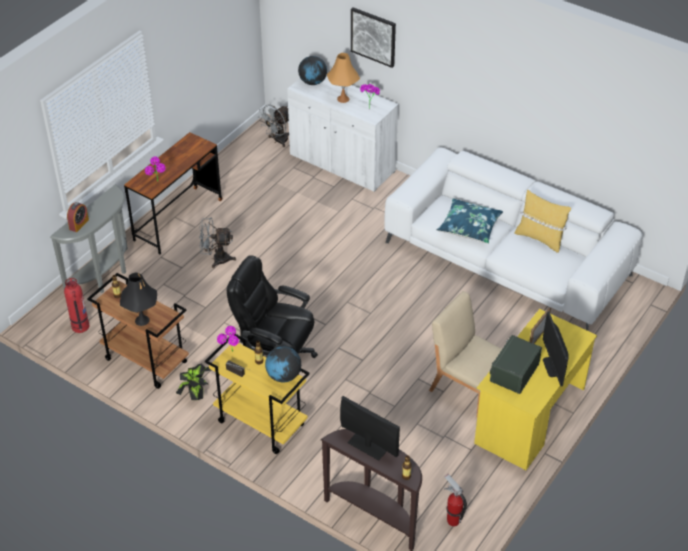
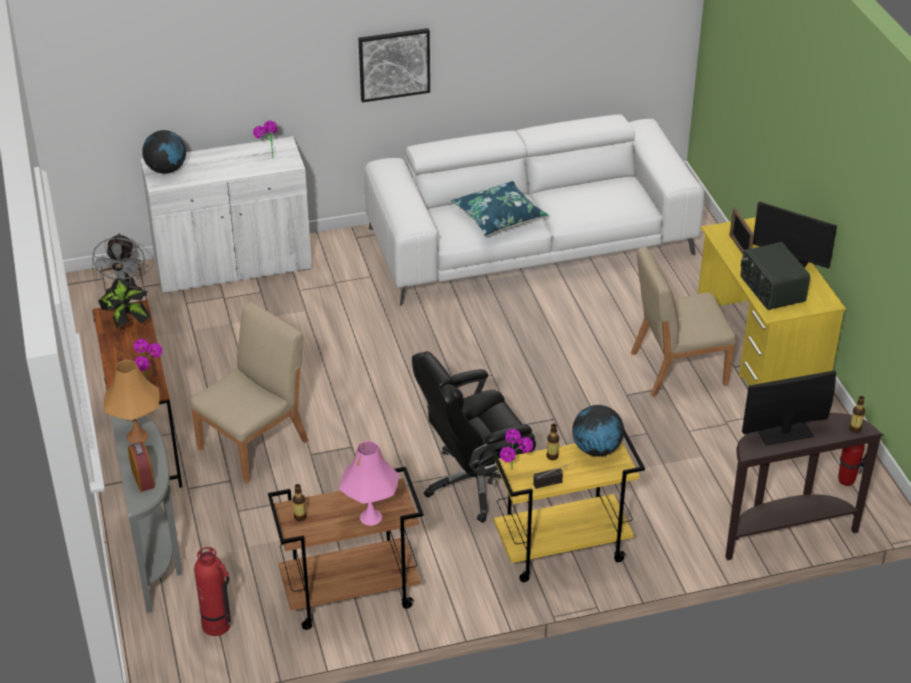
camera: 50 degrees left, 5 degrees down
(142, 320) = (371, 517): black table lamp -> pink table lamp
(196, 393) = (455, 578): potted plant -> potted plant (128, 324)
(216, 259) = (254, 444): grey fan -> beige chair
(343, 99) = (228, 165): orange table lamp -> orange table lamp (137, 436)
(373, 36) = (238, 58): picture -> picture (394, 64)
(540, 238) = (573, 186): yellow pillow -> none

